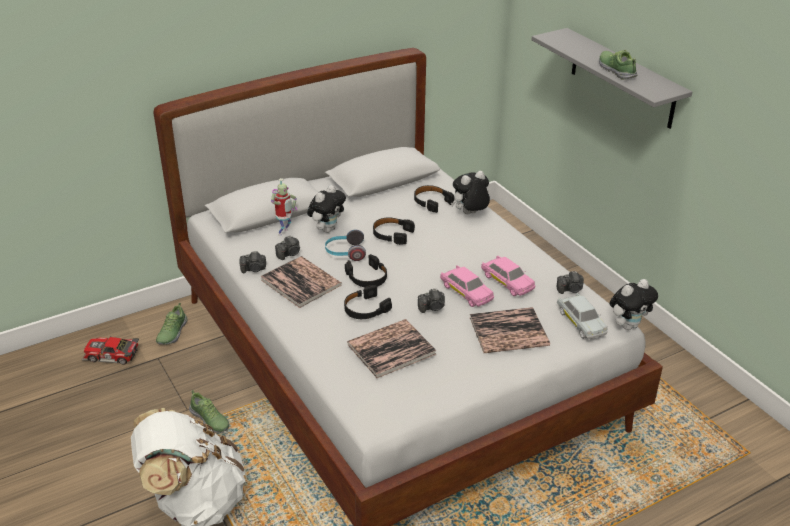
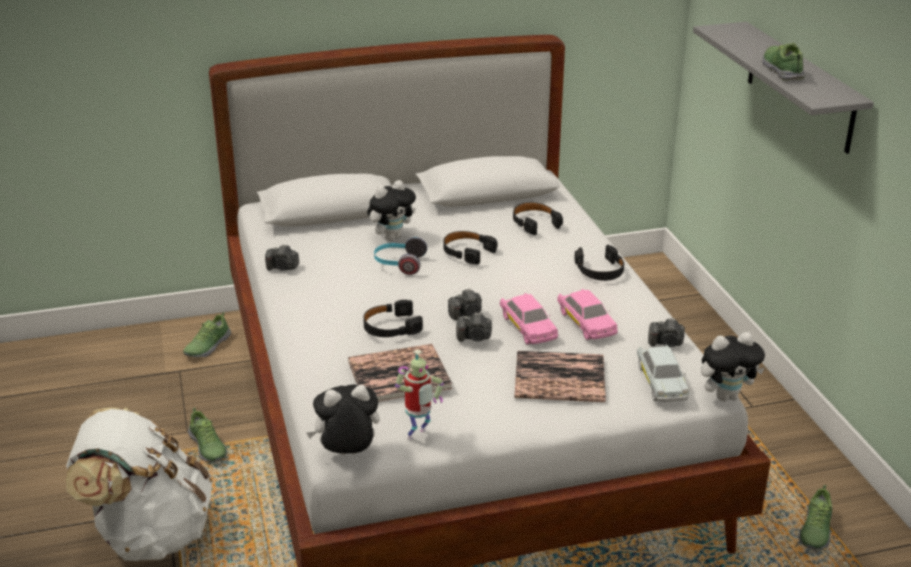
camera: 15 degrees right, 5 degrees down
(111, 356) = (129, 360): toy car -> none
(284, 233) = (339, 234): toy robot -> toy robot (418, 436)
(289, 254) = (332, 257): camera -> camera (466, 314)
(301, 282) = (329, 288): book -> none
(367, 277) = (412, 294): black headphones -> black headphones (600, 270)
(470, 214) = (577, 242): plush toy -> plush toy (347, 455)
(677, 404) = (814, 530): none -> shoe

